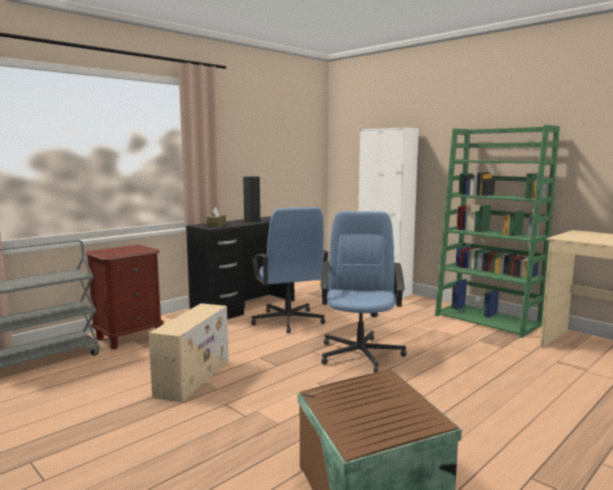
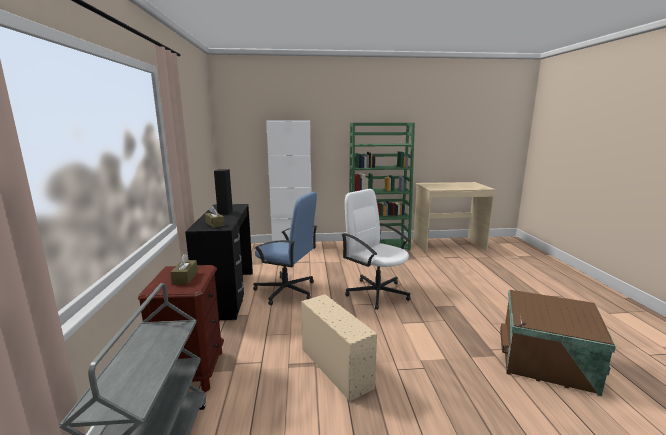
camera: 50 degrees left, 5 degrees up
(125, 250) = (185, 277): none -> brown tissue box
(360, 354) = (376, 293): blue office chair -> white office chair

